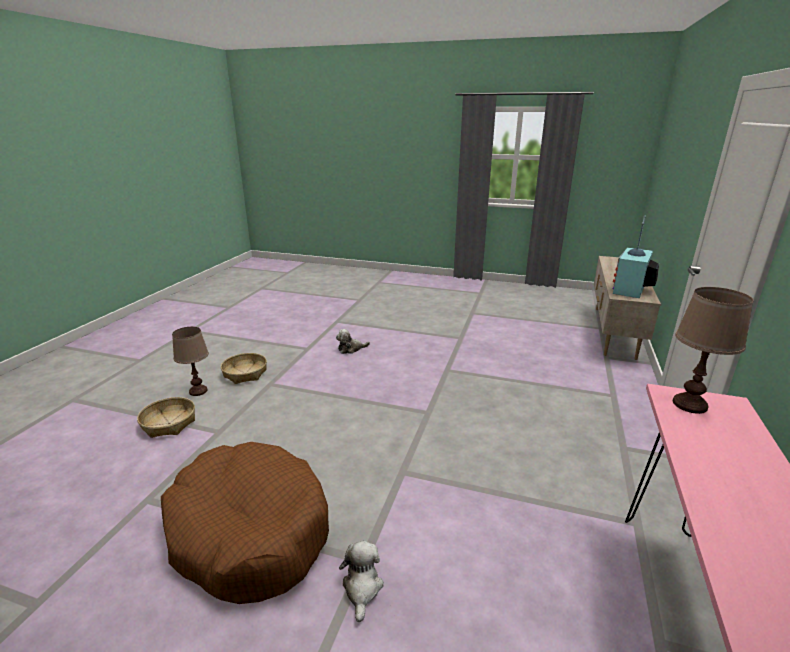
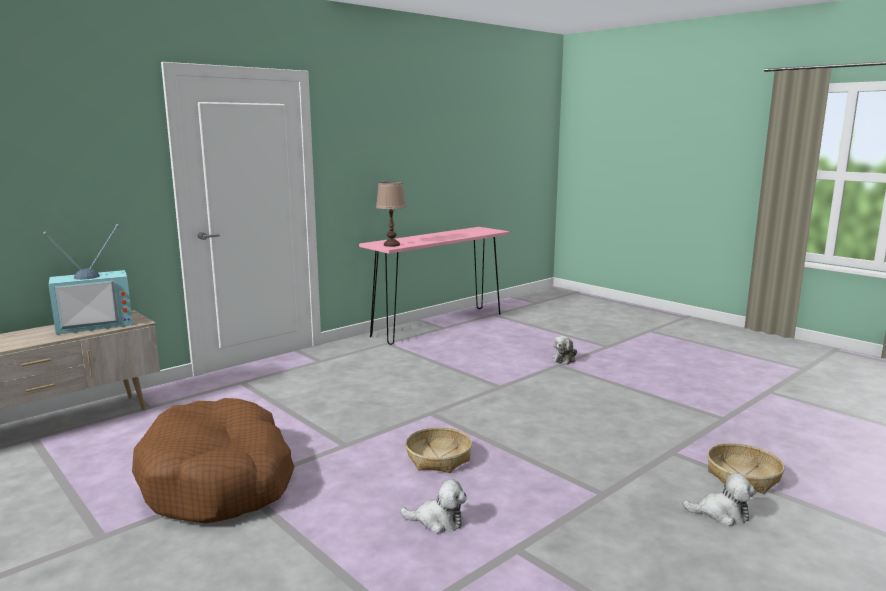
camera: 150 degrees left, 10 degrees down
(198, 391) = (721, 514): brown table lamp -> plush toy
(245, 373) = (645, 525): basket -> basket (438, 458)
(249, 531) = (631, 387): brown dog bed -> brown dog bed (219, 480)

